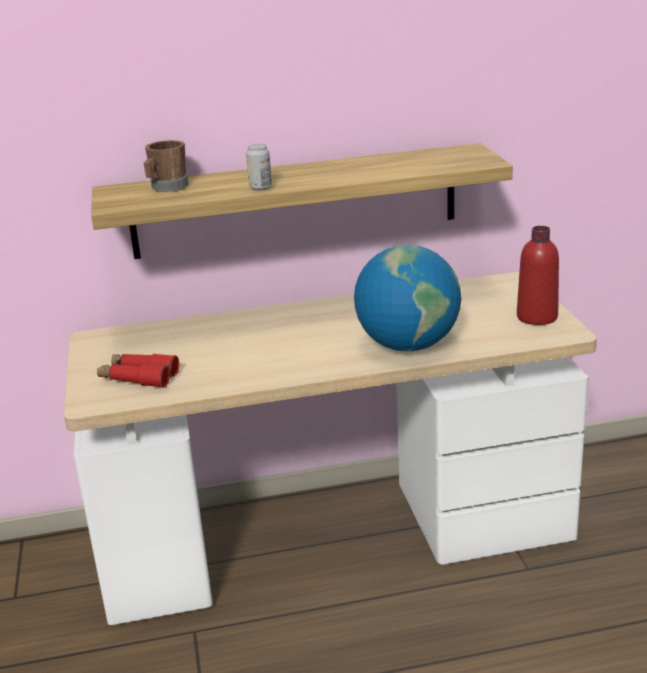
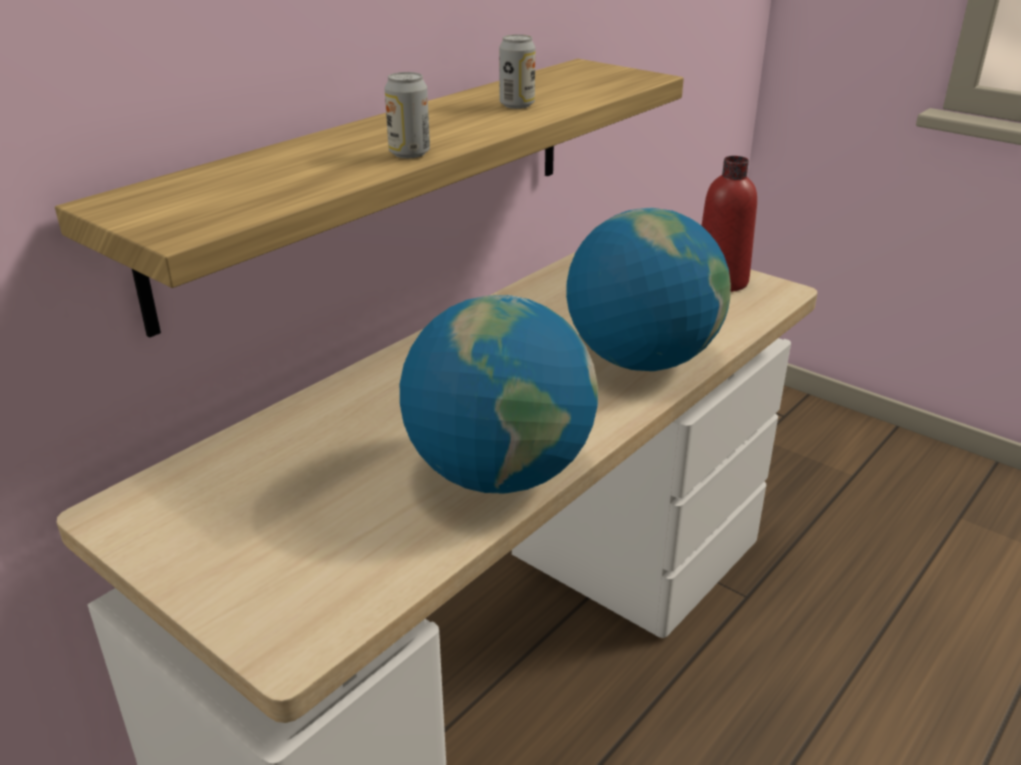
camera: 40 degrees left, 5 degrees up
(139, 377) = (317, 556): red binoculars -> none
(167, 188) = (232, 181): brown mug -> none
(253, 372) = (498, 473): none -> globe
(370, 169) = (517, 105): none -> can

